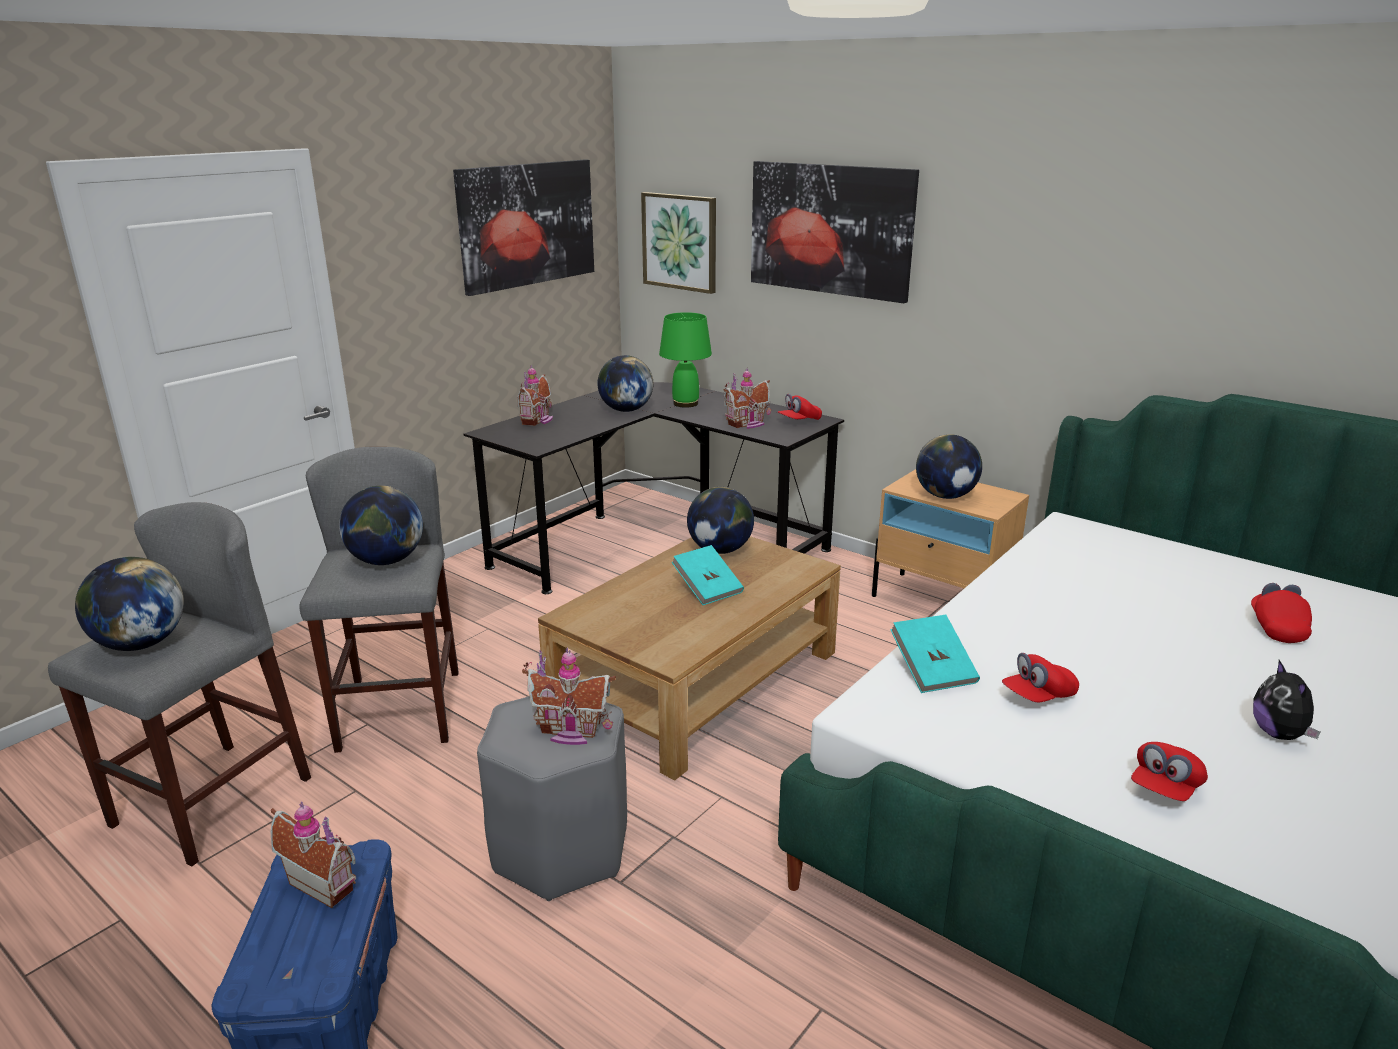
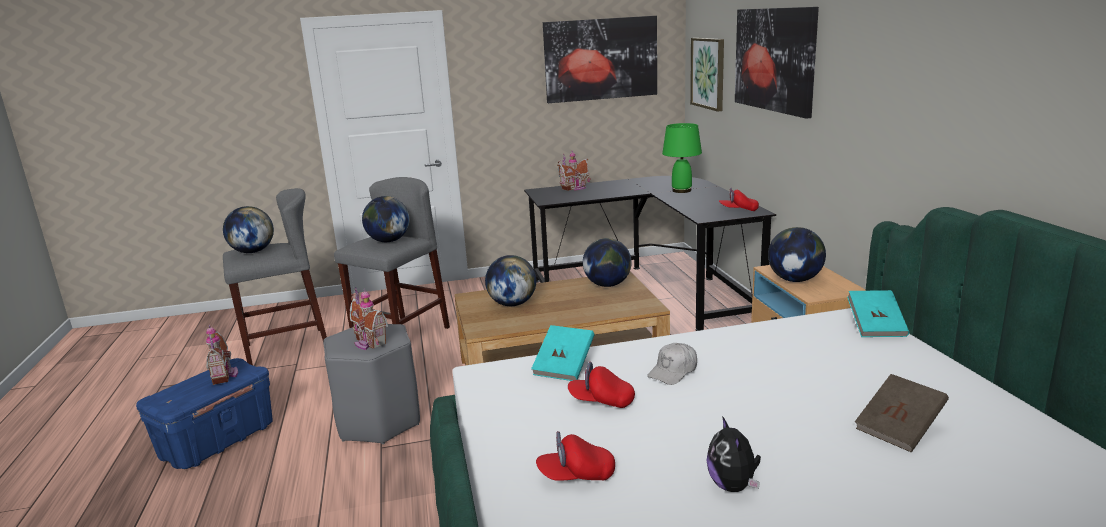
camera: 40 degrees right, 5 degrees down
(626, 410) = (636, 189): globe -> globe (512, 304)
(707, 589) = (563, 302): turquoise book -> turquoise book (876, 327)
(748, 424) = (698, 207): toy house -> none
(1037, 636) = (673, 371): none -> white cap
(1277, 627) = (899, 429): red cap -> brown book
(1279, 734) = (733, 486): plush toy -> plush toy turned 45 degrees counterclockwise

